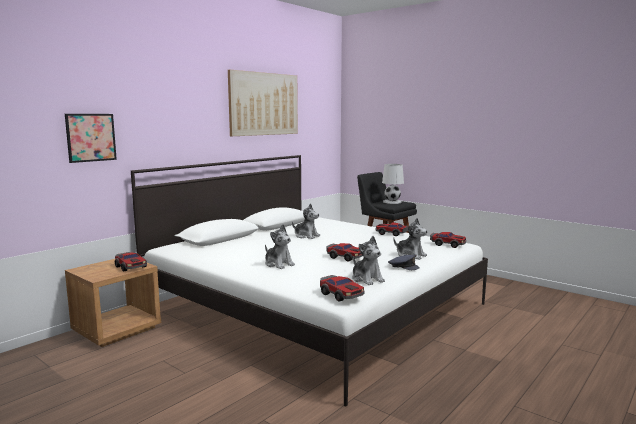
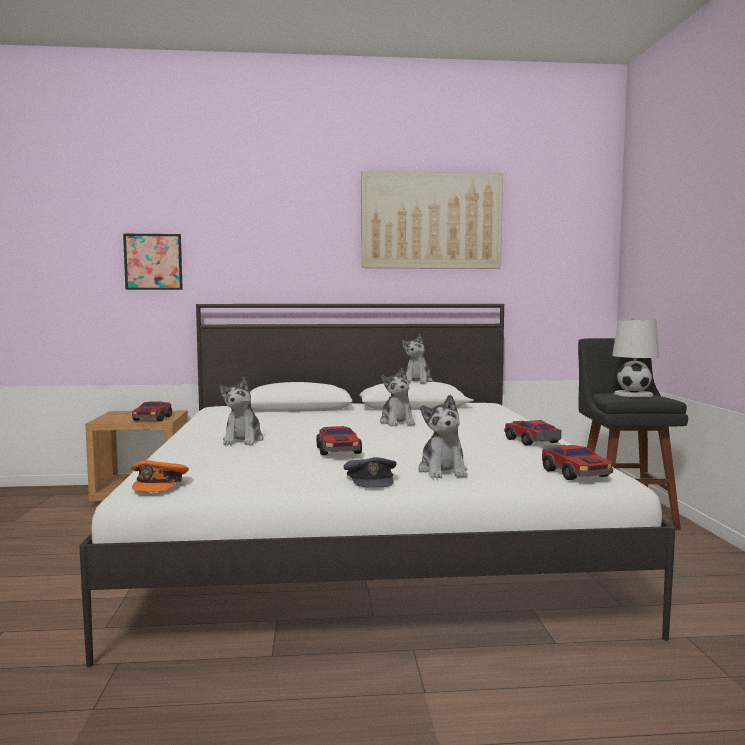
camera: 45 degrees right, 5 degrees down
(341, 294) = (160, 483): toy car -> orange cap
(367, 279) = (260, 479): plush toy -> plush toy (417, 381)

